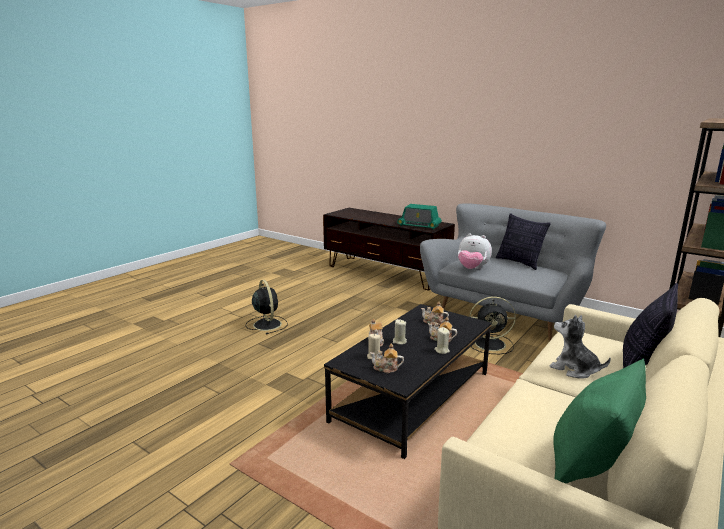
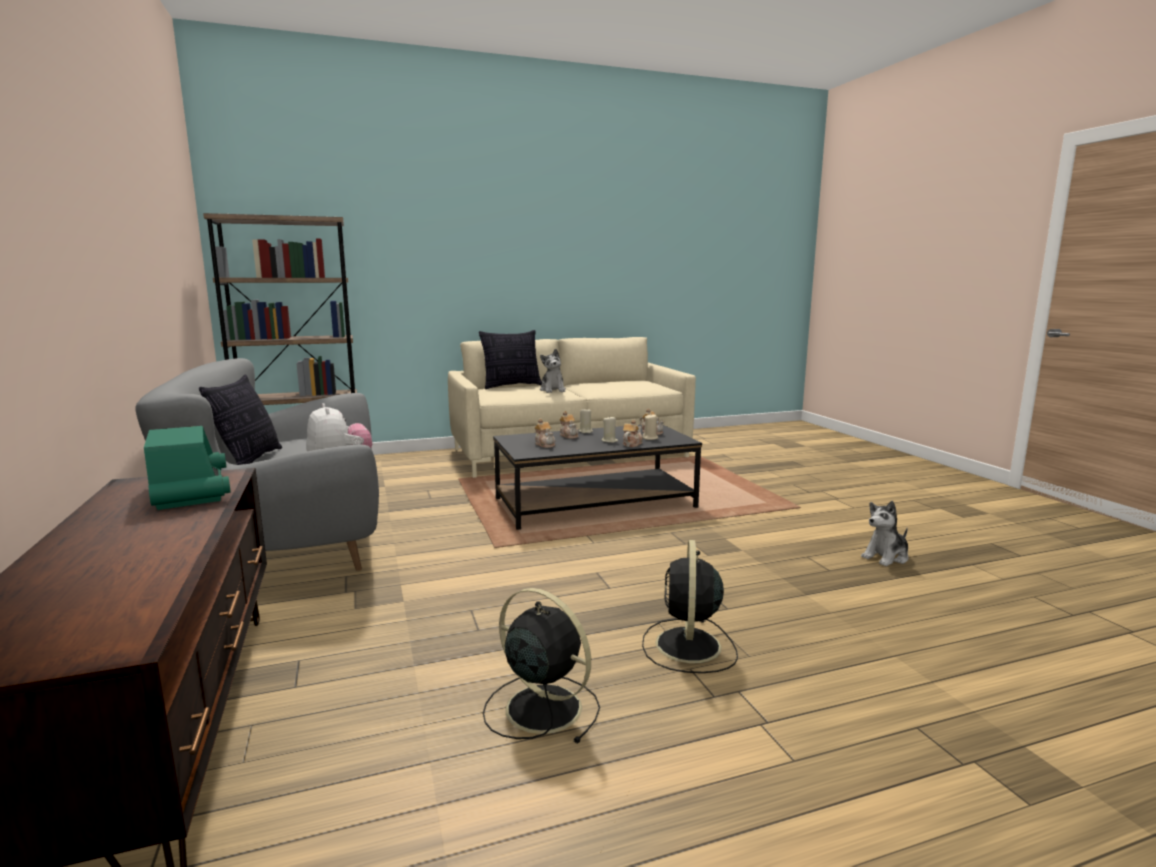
camera: 145 degrees left, 5 degrees down
(159, 412) = (886, 557): none -> plush toy
(491, 344) = (422, 516): black fan -> black fan (540, 707)
(592, 462) = (627, 380): green pillow -> none

